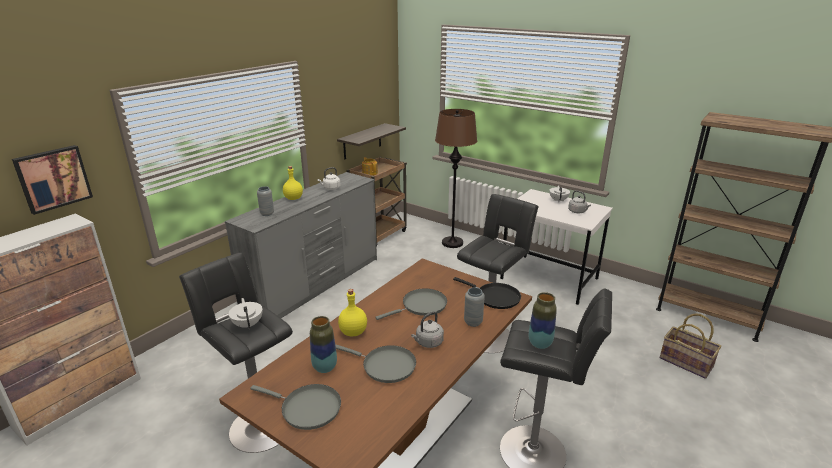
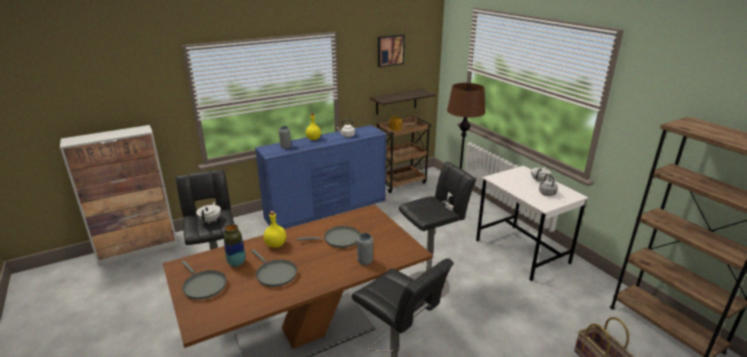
camera: 25 degrees right, 0 degrees up
(53, 178) = (138, 100): picture -> picture (390, 50)
(316, 284) = (327, 210): grey dresser -> blue dresser
(428, 343) = (318, 267): grey kettle -> none
(495, 297) = (401, 247): black frying pan -> none
(540, 344) = (390, 291): vase -> none

